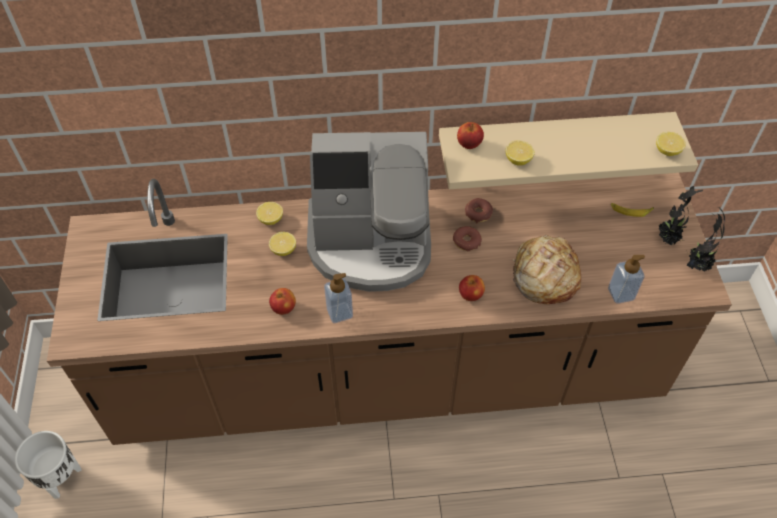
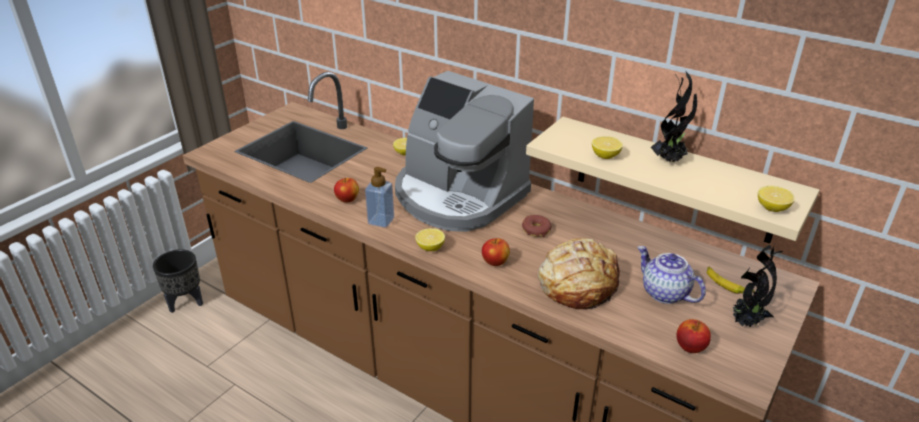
camera: 40 degrees right, 20 degrees down
(60, 478) = (186, 302): white planter -> black planter
(283, 250) = (391, 171): lemon -> lemon (430, 248)
(469, 144) = (574, 132): apple -> apple (690, 347)
(478, 213) = (569, 219): donut -> none
(602, 246) = (664, 293): none -> teapot
(621, 294) = (641, 334): soap dispenser -> none
(697, 264) = (759, 357): potted plant -> potted plant (670, 160)

